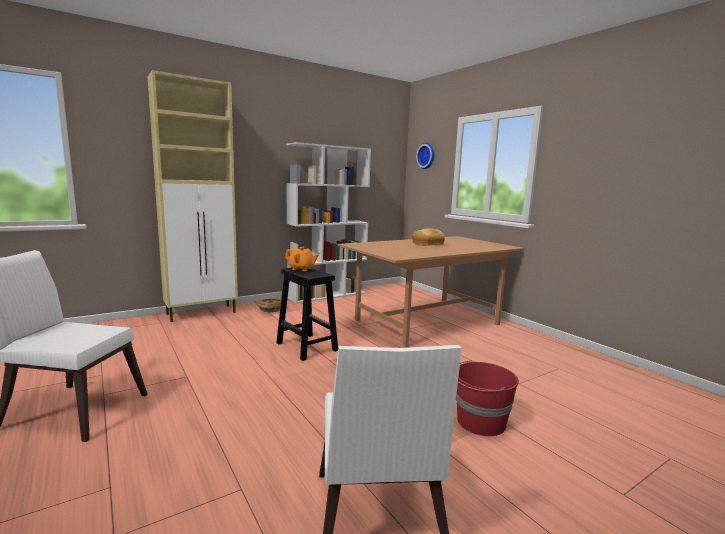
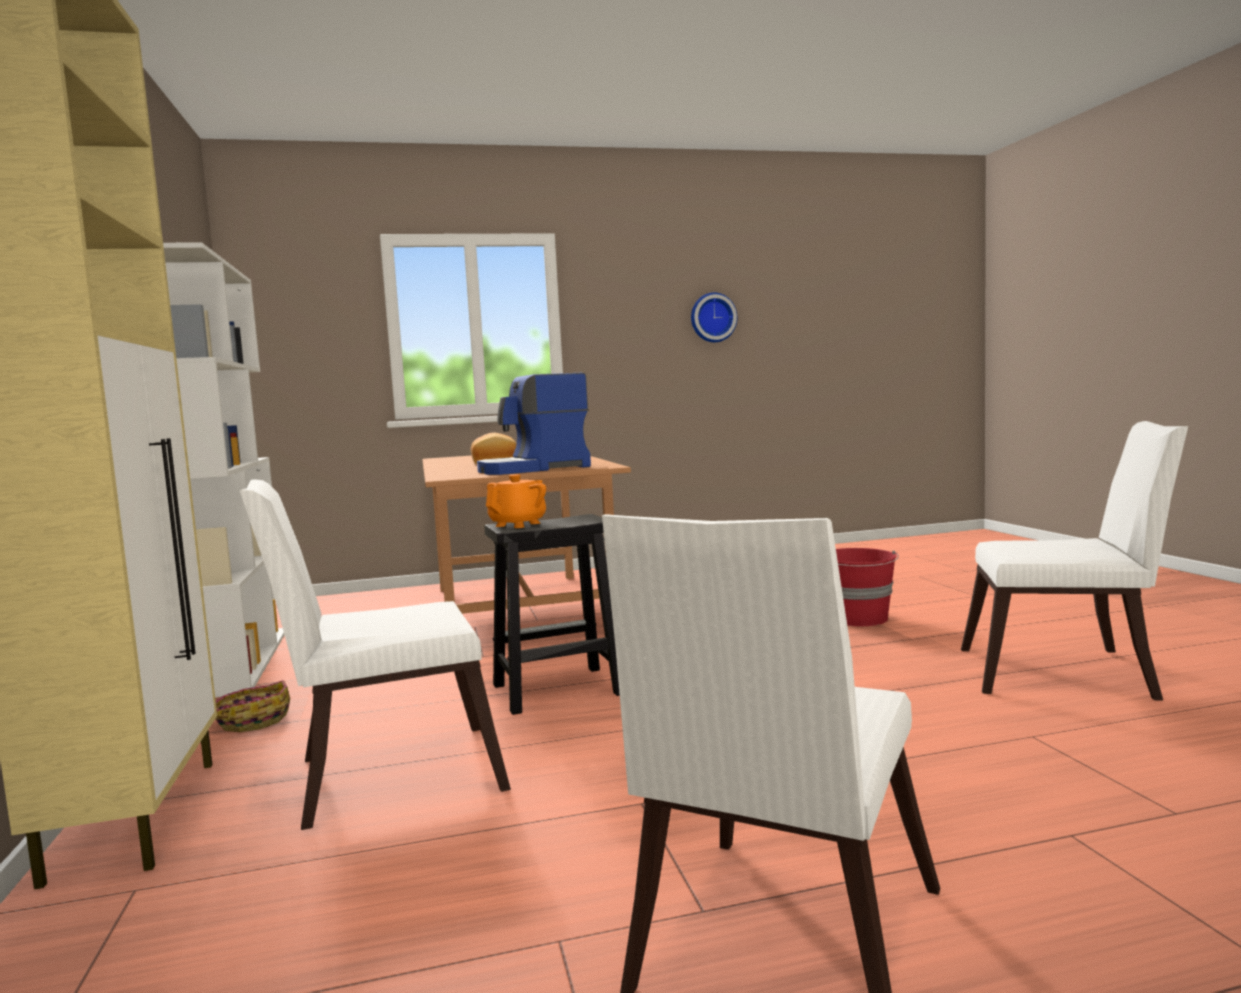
camera: 70 degrees left, 5 degrees down
(221, 334) = (384, 776): none -> white chair
(387, 250) = (535, 469): none -> coffee machine
(427, 156) = (297, 307): wall clock -> wall clock (712, 318)

